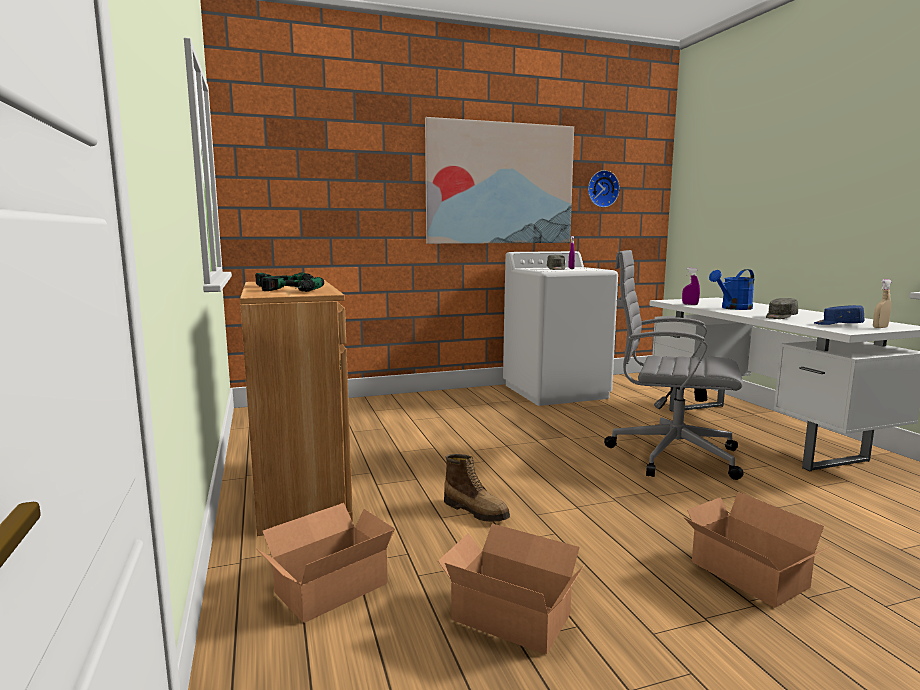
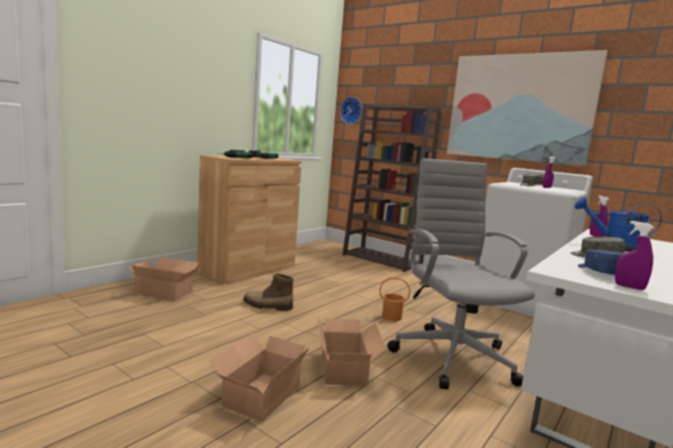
camera: 55 degrees right, 0 degrees up
(373, 404) = (383, 260): none -> brown bookcase
(476, 511) = (267, 306): boot -> boot turned 90 degrees clockwise
(510, 613) = (165, 329): cardboard box -> cardboard box (346, 368)
(562, 451) = (392, 317): none -> orange bucket
(602, 189) = (641, 113): wall clock -> wall clock (352, 110)
(880, 327) = (629, 287): beige spray bottle -> purple spray bottle

